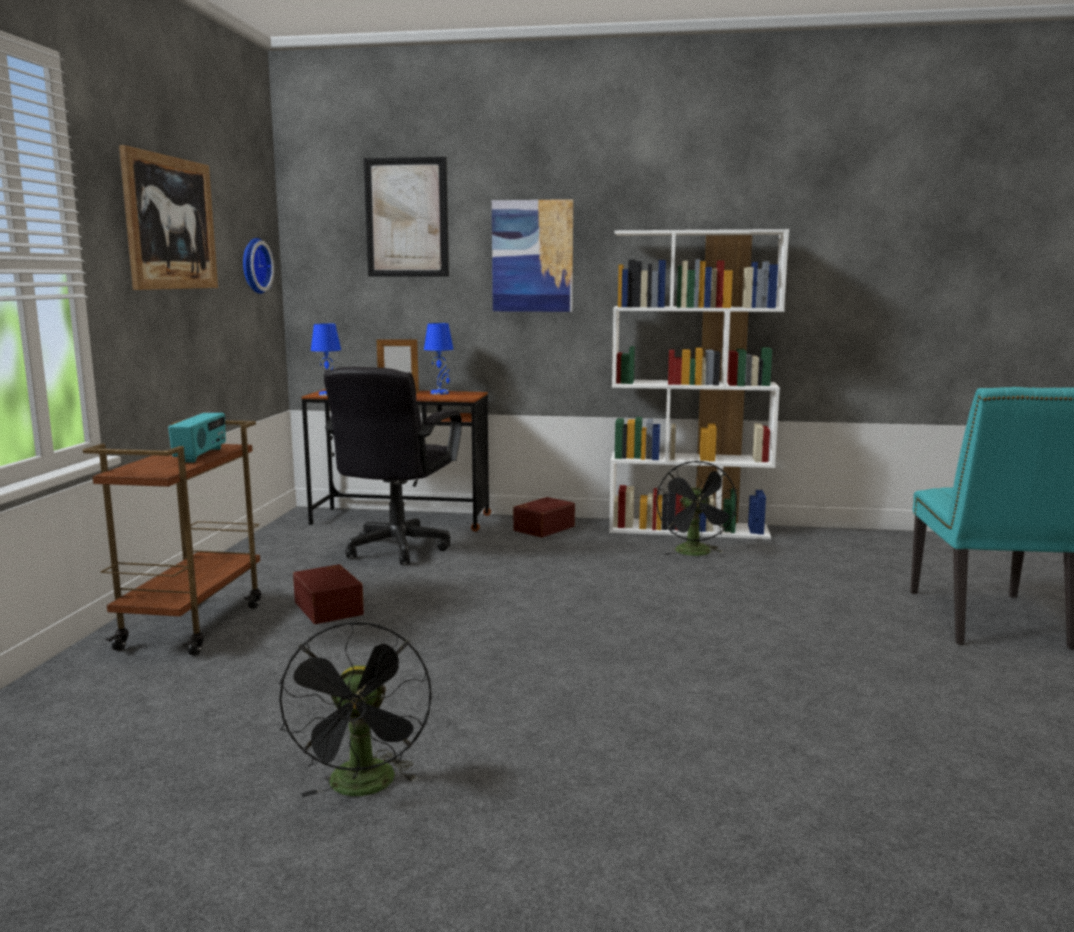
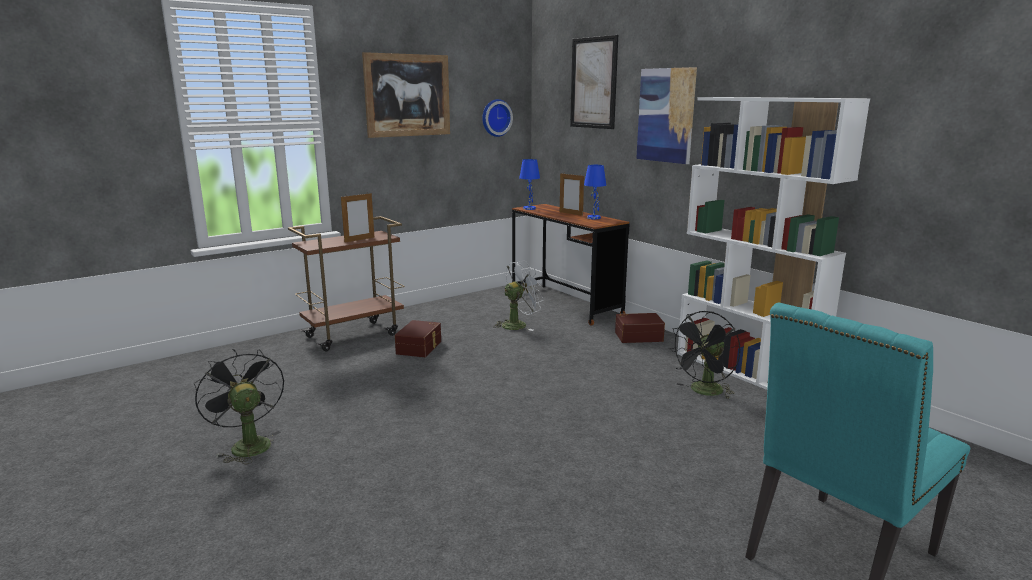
camera: 45 degrees right, 5 degrees up
(201, 455) = (359, 239): radio -> picture frame
(364, 788) = (247, 444): black fan -> black fan turned 105 degrees clockwise
(395, 551) = (518, 324): black office chair -> white fan

